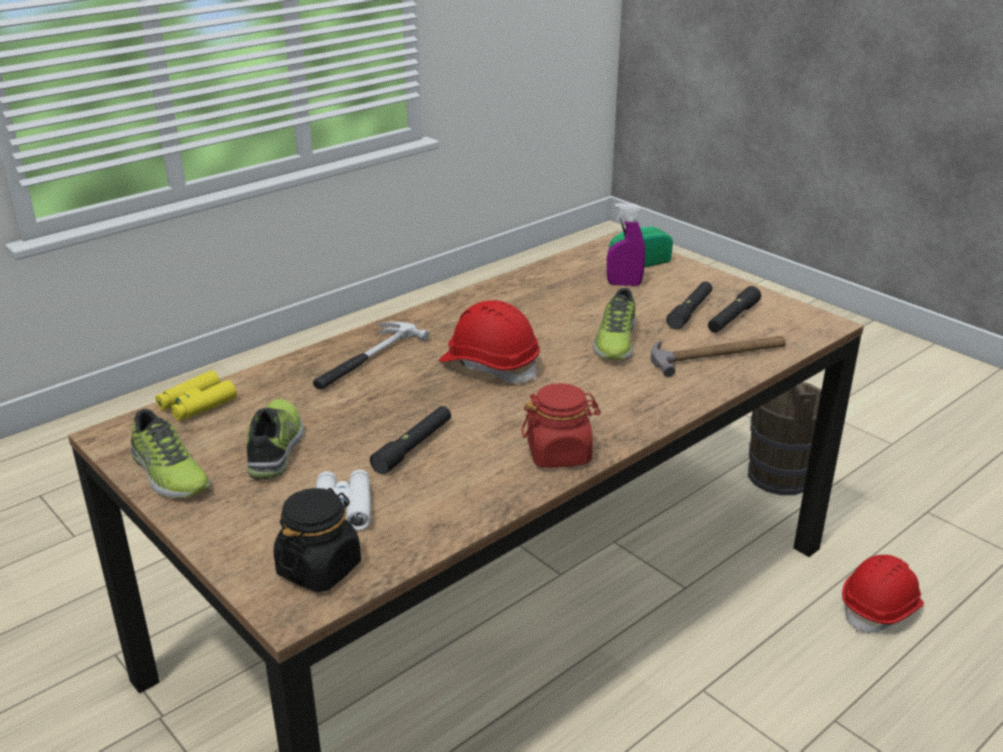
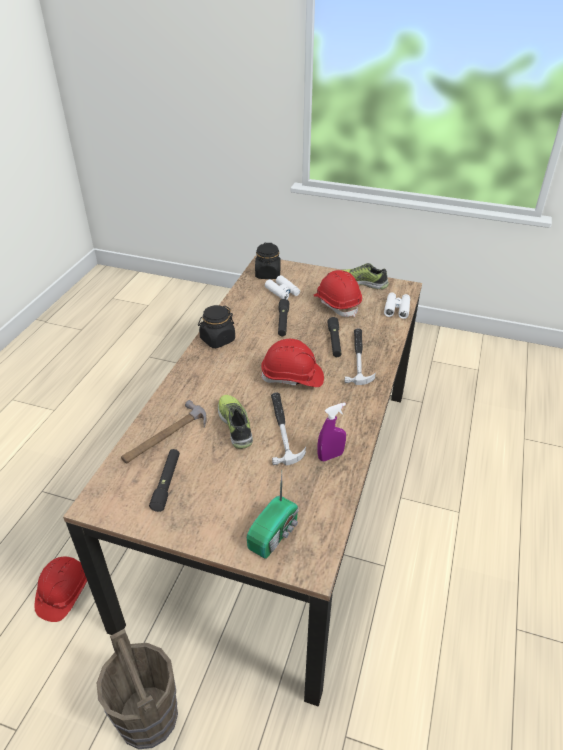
camera: 150 degrees right, 10 degrees up
(197, 404) = (397, 309): yellow binoculars -> white binoculars
(276, 447) = (337, 303): shoe -> red hard hat
(559, 322) = (283, 429): none -> hammer
(559, 454) = (217, 340): red jar -> black jar
(624, 284) = (267, 494): purple spray bottle -> purple spray bottle (330, 456)
(690, 311) = (200, 478): black flashlight -> black flashlight (334, 341)

